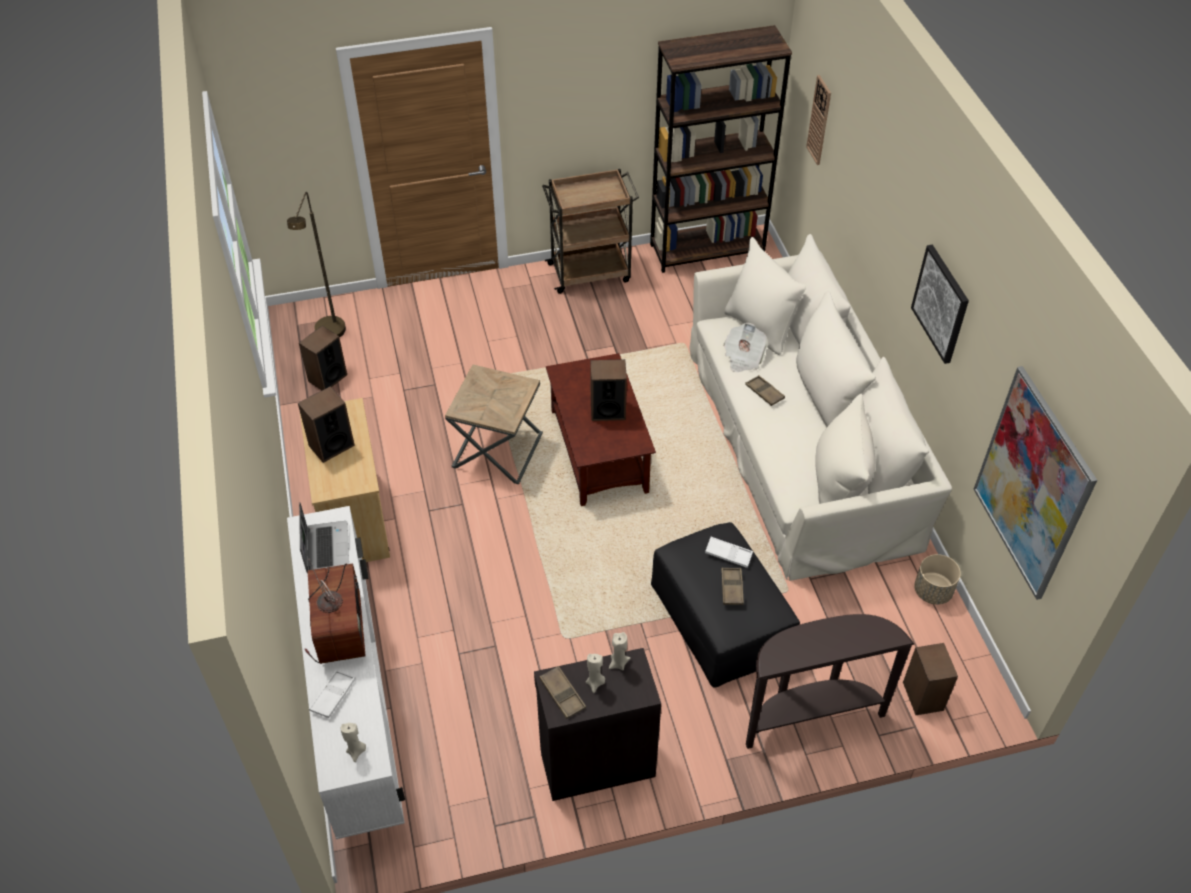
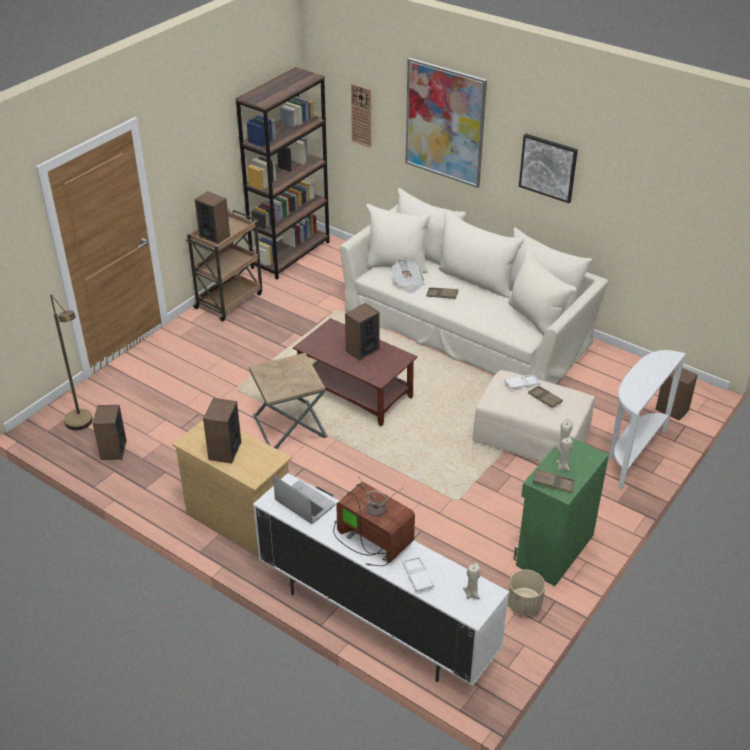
camera: 40 degrees left, 10 degrees down
(577, 195) = (214, 236): none -> speaker
(596, 761) = (553, 550): black cabinet -> green cabinet
(720, 620) = (531, 437): black ottoman -> beige ottoman
(809, 715) = (631, 453): brown console table -> white console table
(933, 591) = (618, 359): beige planter -> beige planter (524, 605)
(1032, 484) = (682, 231): picture -> picture (445, 123)

